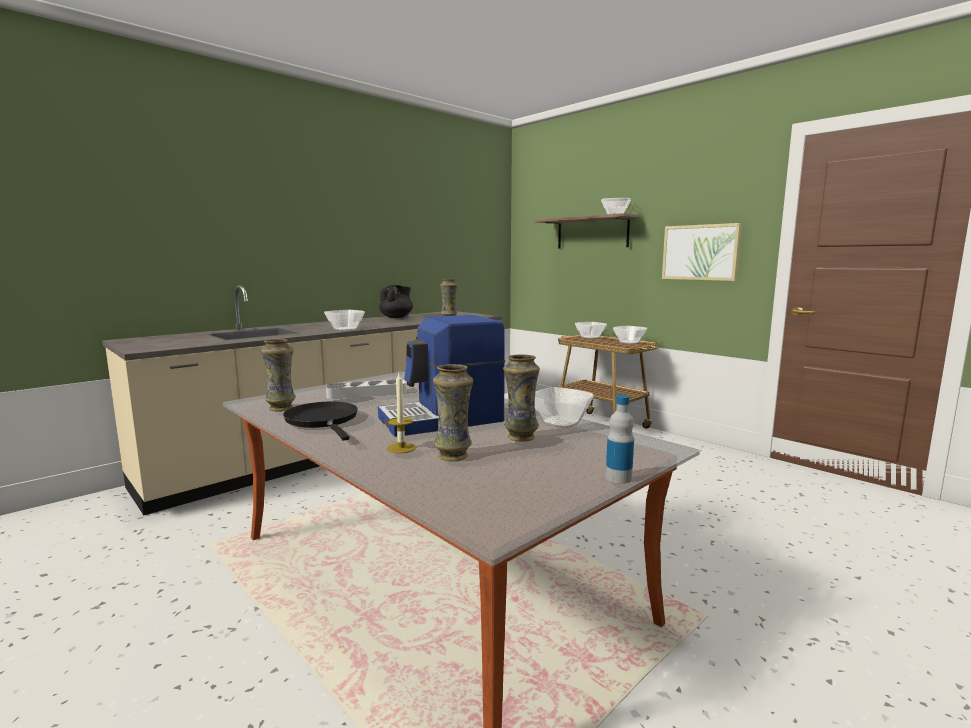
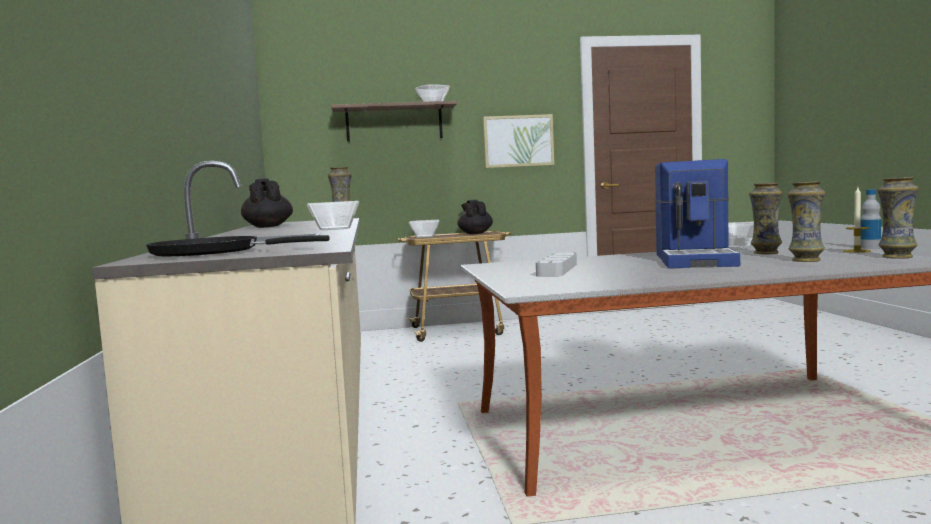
camera: 55 degrees left, 5 degrees down
(281, 408) = (582, 283): vase -> vase (896, 257)
(323, 421) = (660, 276): black frying pan -> black frying pan (213, 252)
(401, 448) = (776, 265): candle -> candle (857, 251)
(629, 342) = (475, 233): bowl -> black teapot

